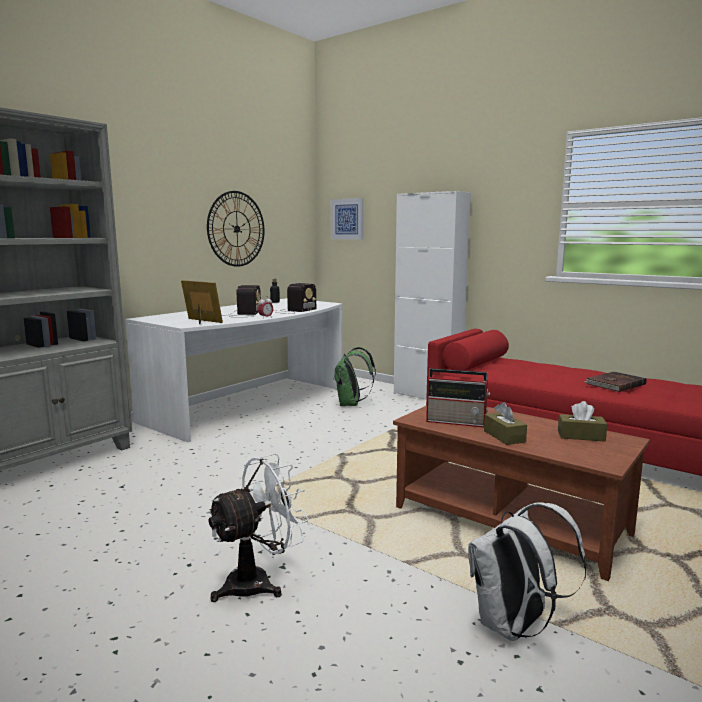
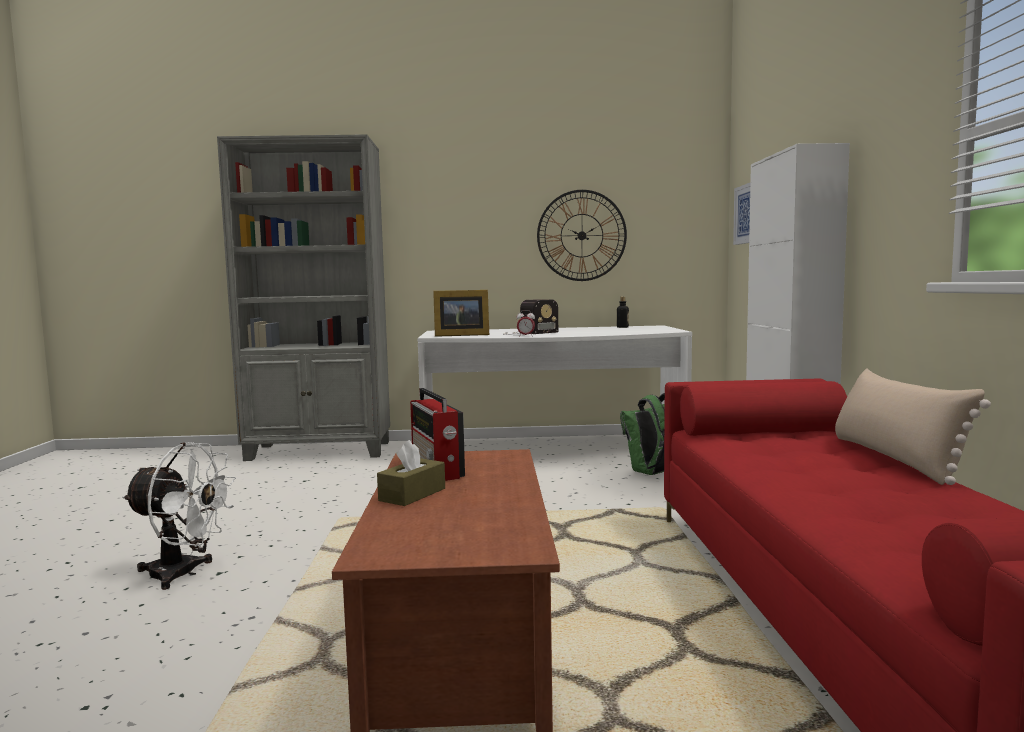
camera: 50 degrees right, 5 degrees down
(201, 321) = (460, 335): picture frame -> picture frame turned 90 degrees clockwise
(294, 311) = (590, 334): radio -> none
(514, 626) = (177, 720): white backpack -> none
(560, 365) = (895, 459): none -> beige pillow
(581, 436) = (487, 524): brown tissue box -> none
(614, 384) = (870, 499): brown book -> none

